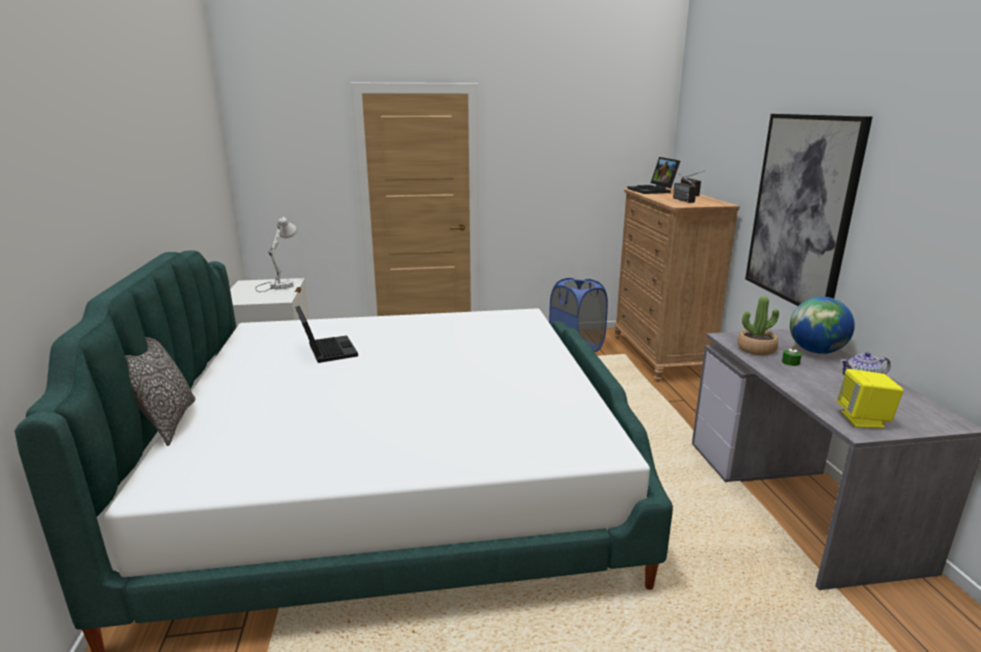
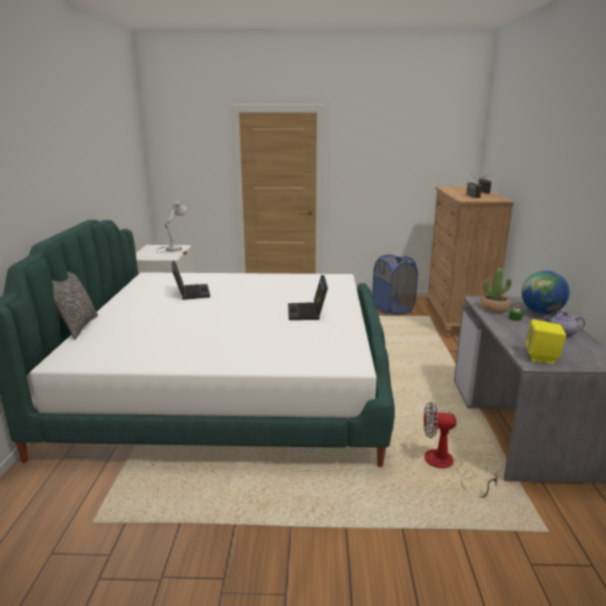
camera: 10 degrees right, 0 degrees up
(653, 191) = (456, 188): laptop -> laptop (308, 312)
(735, 576) = (446, 466): none -> fan
(801, 210) = (548, 205): picture -> none

